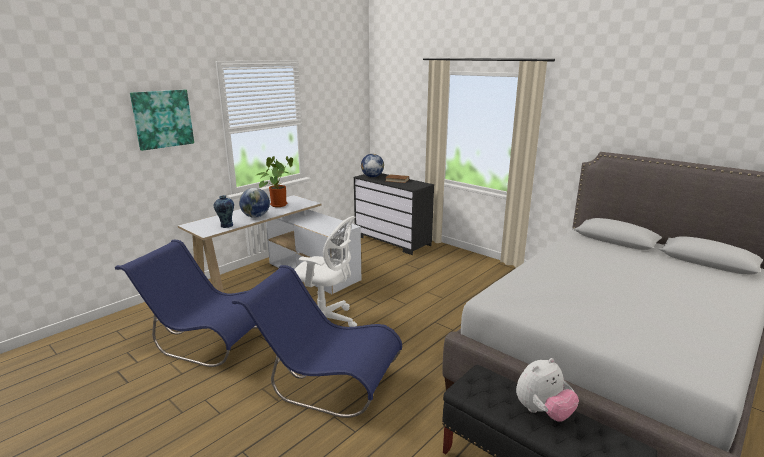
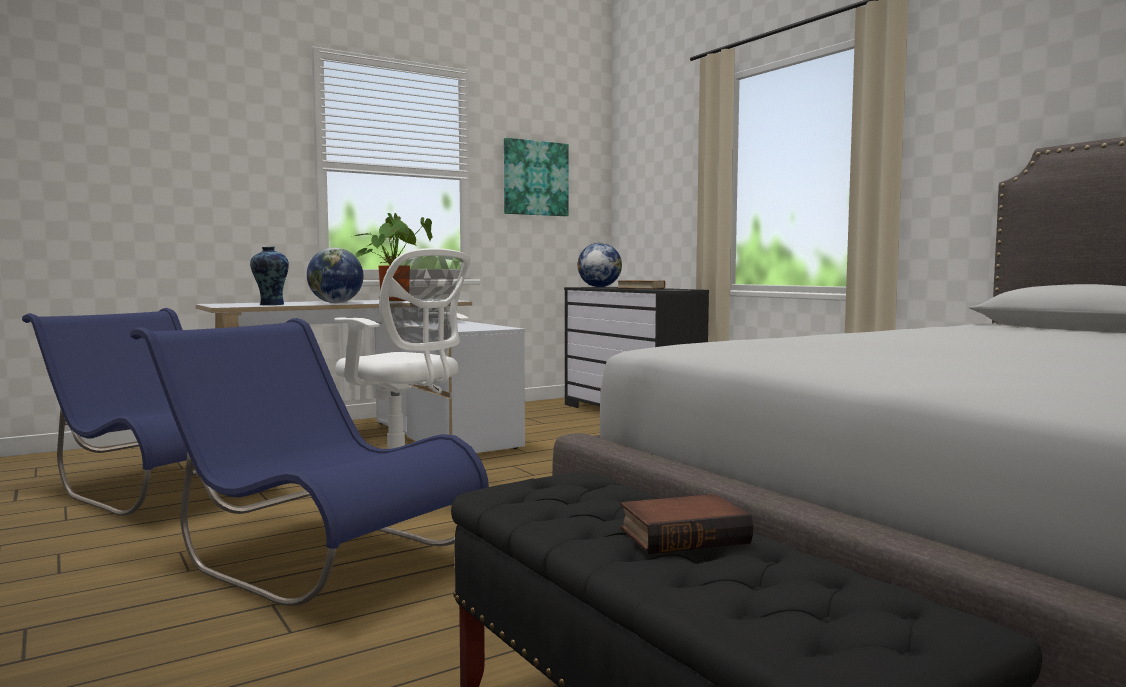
camera: 15 degrees right, 15 degrees down
(162, 119) = (202, 124): picture -> picture (535, 178)
(543, 412) = (684, 534): plush toy -> book

